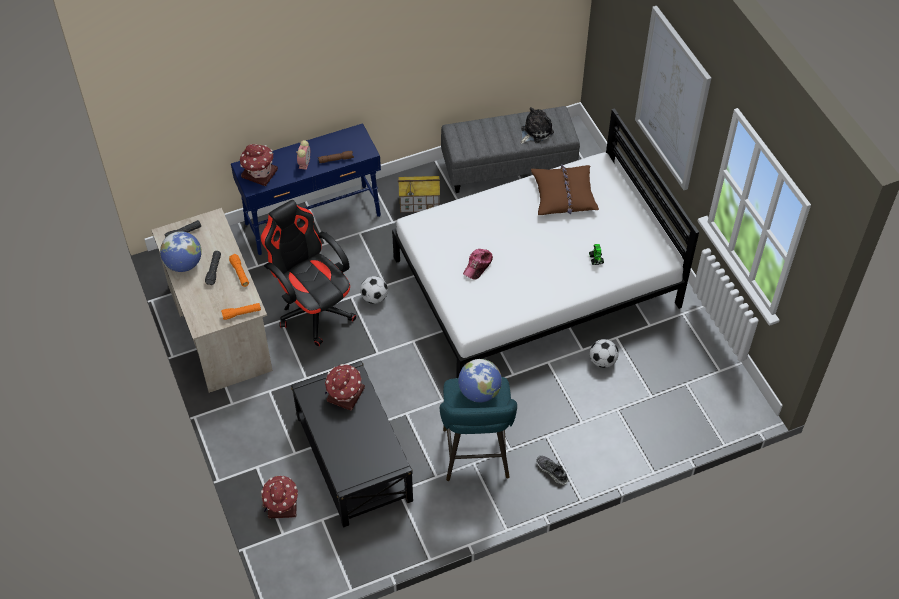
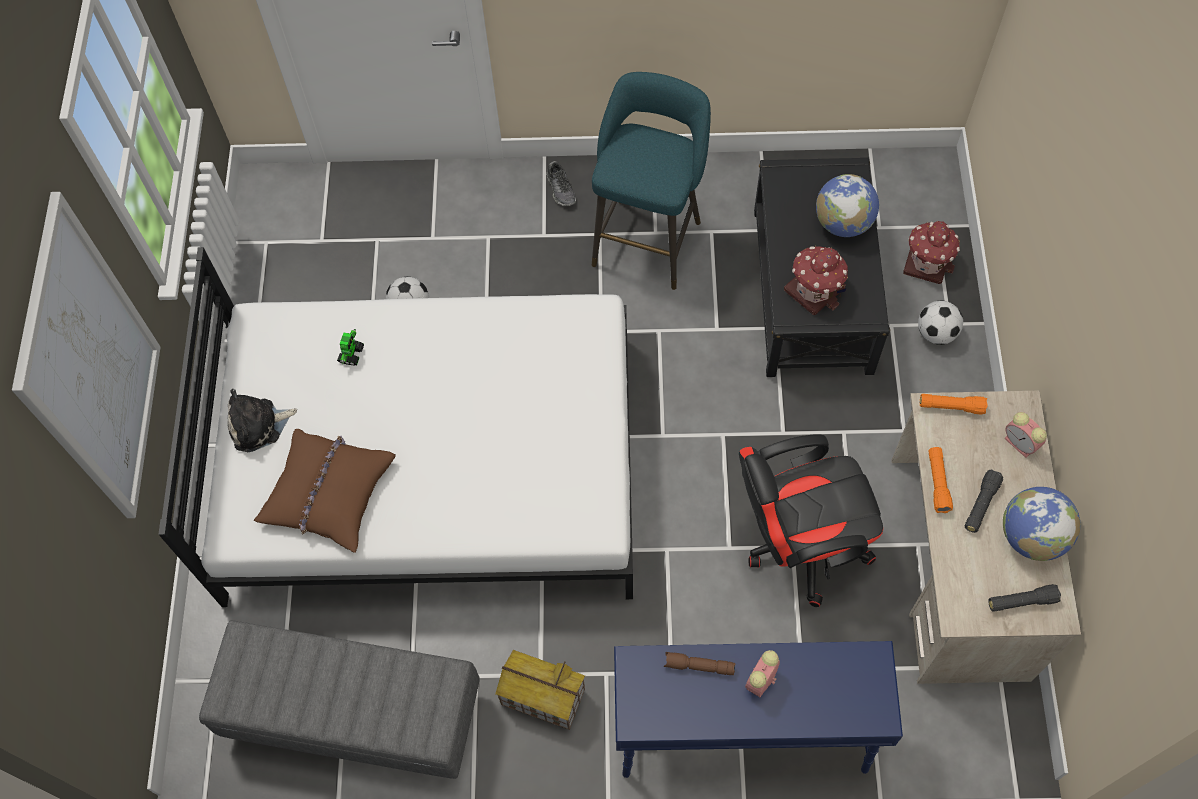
camera: 155 degrees left, 10 degrees up
(198, 306) = (1021, 444): none -> alarm clock
(259, 173) = (853, 689): toy house -> none
(313, 309) = (796, 546): black office chair -> black office chair turned 90 degrees clockwise
(374, 298) = (693, 531): football -> football (936, 333)
(478, 265) = (534, 411): cap -> none
(479, 392) = (641, 165): globe -> globe (843, 223)
(535, 131) = (290, 672): plush toy -> plush toy (259, 425)

